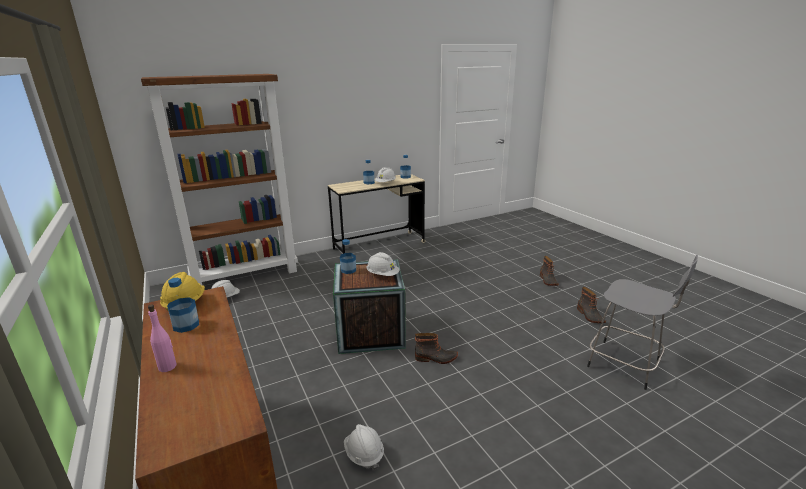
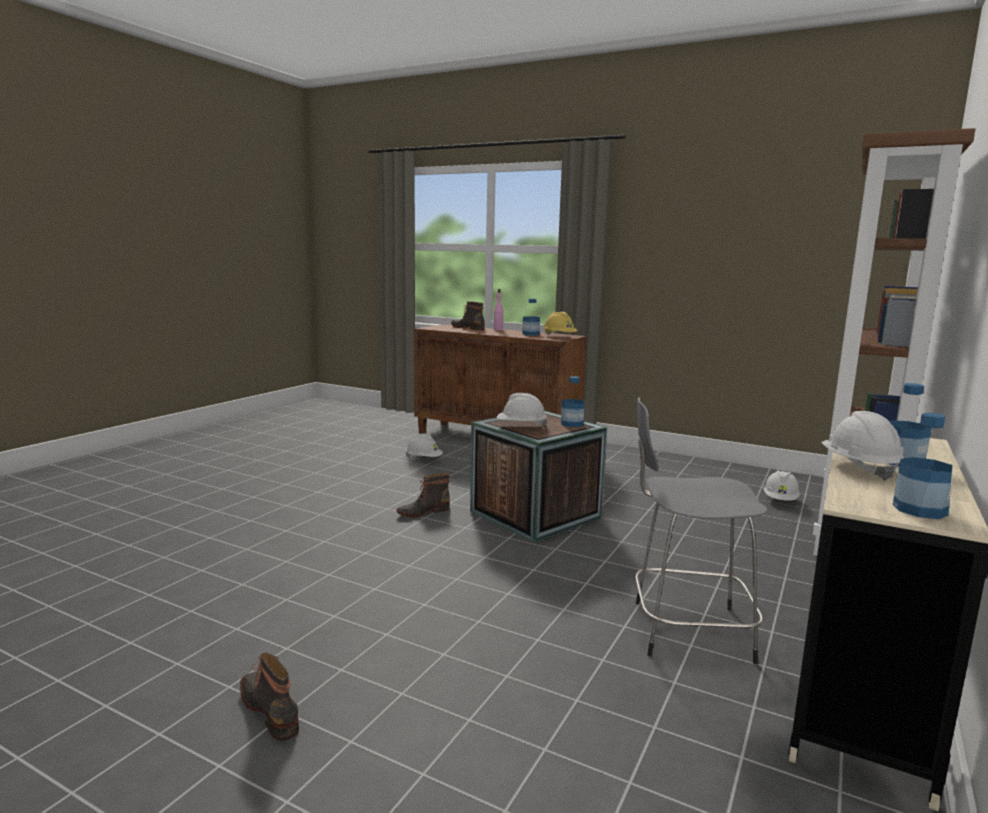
camera: 145 degrees right, 10 degrees down
(589, 316) = (177, 628): boot -> boot (468, 328)
(626, 365) = (149, 562): grey stool -> grey stool (686, 630)

